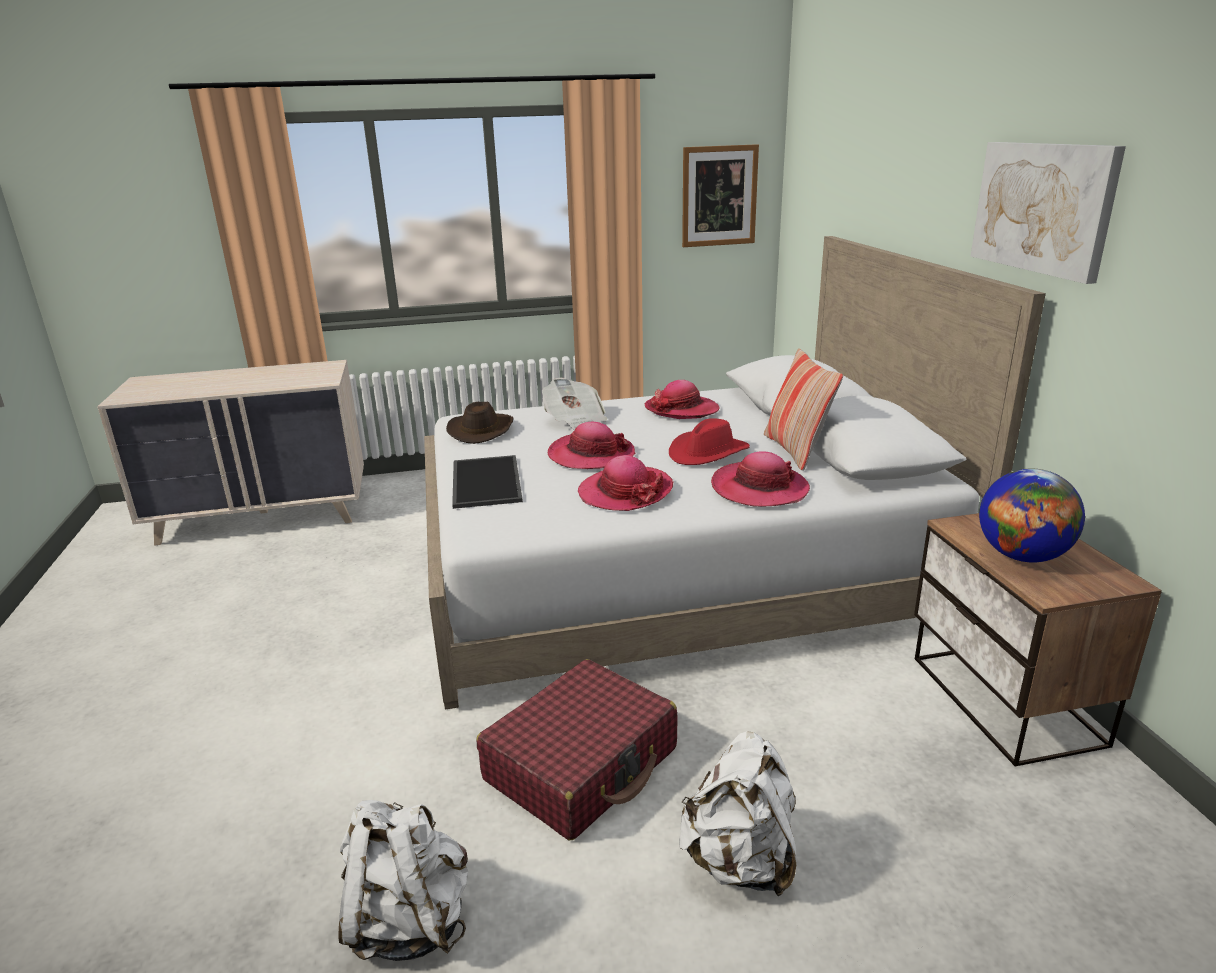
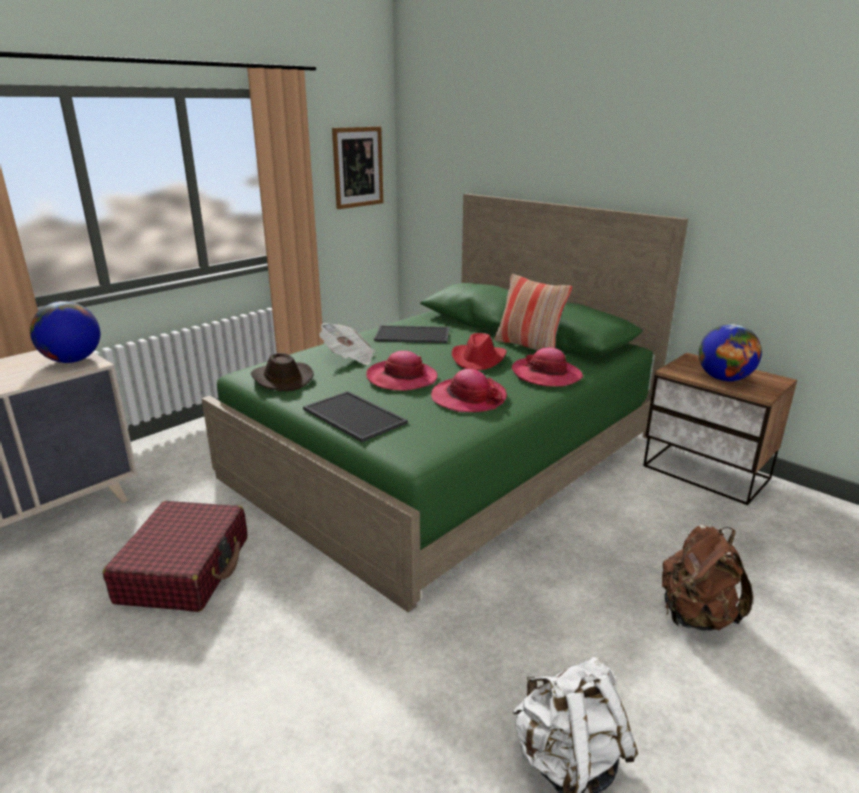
camera: 35 degrees left, 0 degrees up
(318, 376) = (72, 360): none -> globe
(582, 764) = (546, 605): red suitcase -> red suitcase (185, 569)
(672, 568) = (446, 456): white bed -> green bed
(681, 410) = (413, 334): hat -> tray
(740, 861) = (696, 616): white backpack -> brown backpack
(1043, 207) = (676, 166): picture -> none

